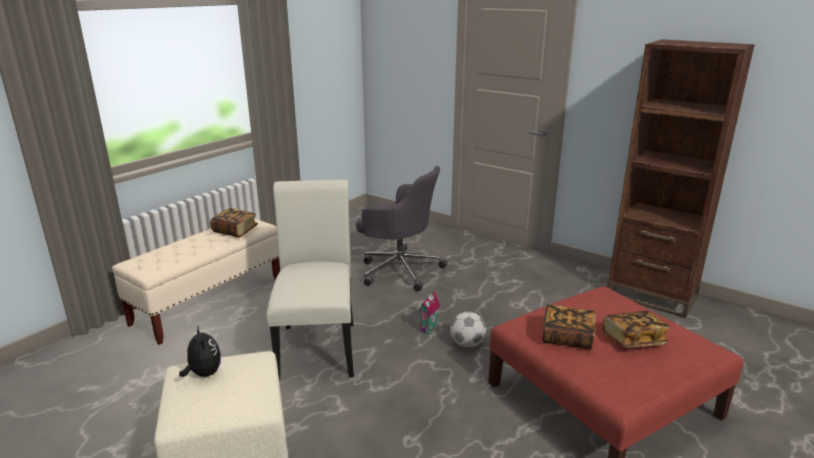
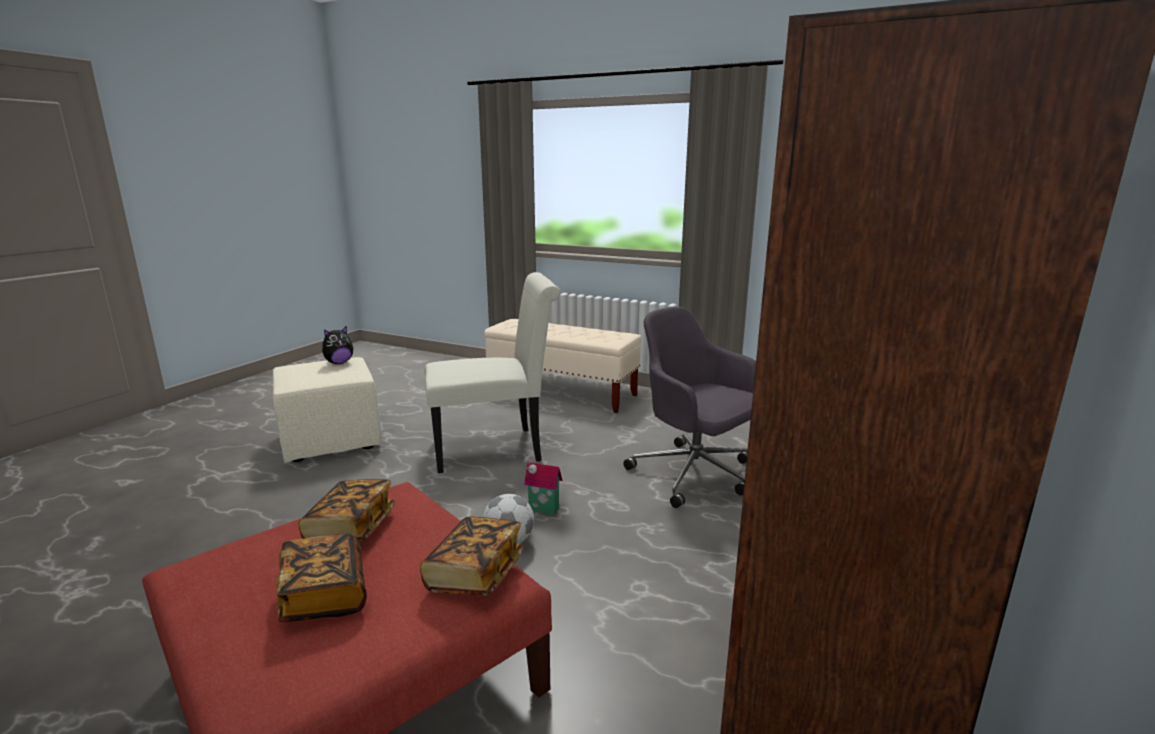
camera: 80 degrees right, 5 degrees down
(235, 231) = (592, 335): book -> book (475, 574)
(399, 269) = (695, 474): grey office chair -> grey office chair turned 120 degrees clockwise

